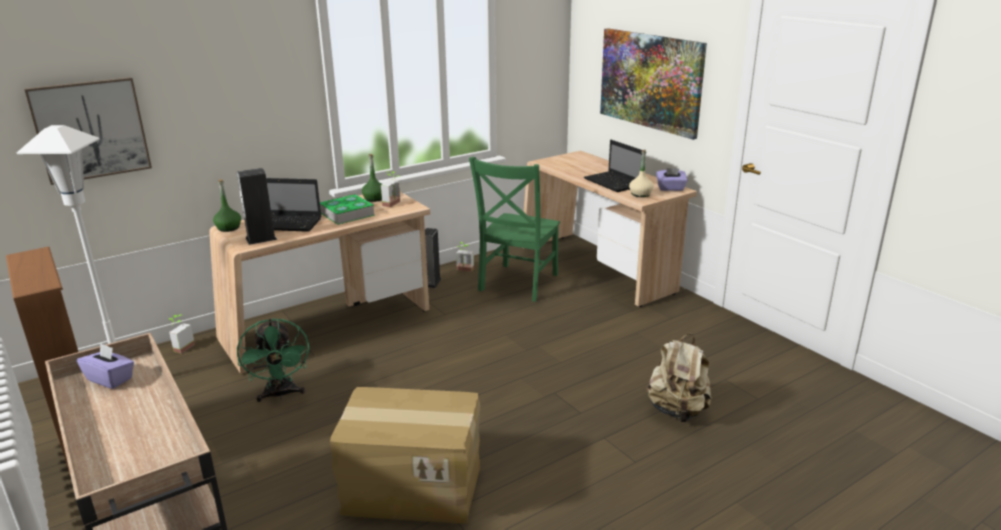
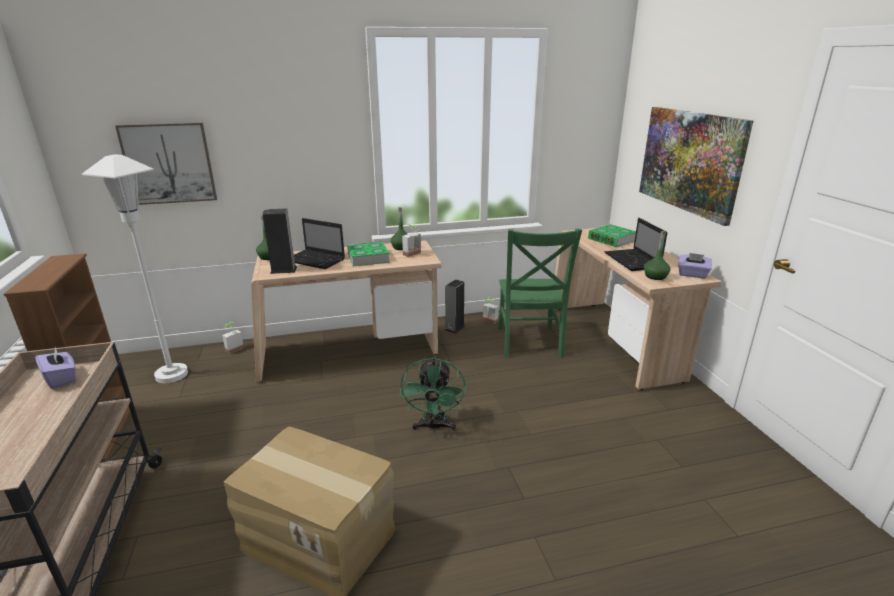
camera: 20 degrees right, 0 degrees up
(281, 394) = (273, 408): green fan -> green fan (434, 426)
(517, 284) = (529, 343): green chair -> green chair turned 45 degrees counterclockwise
(582, 164) = (612, 239): none -> book
(640, 194) = (655, 276): beige bottle -> green bottle
(677, 411) = (632, 525): beige backpack -> none

